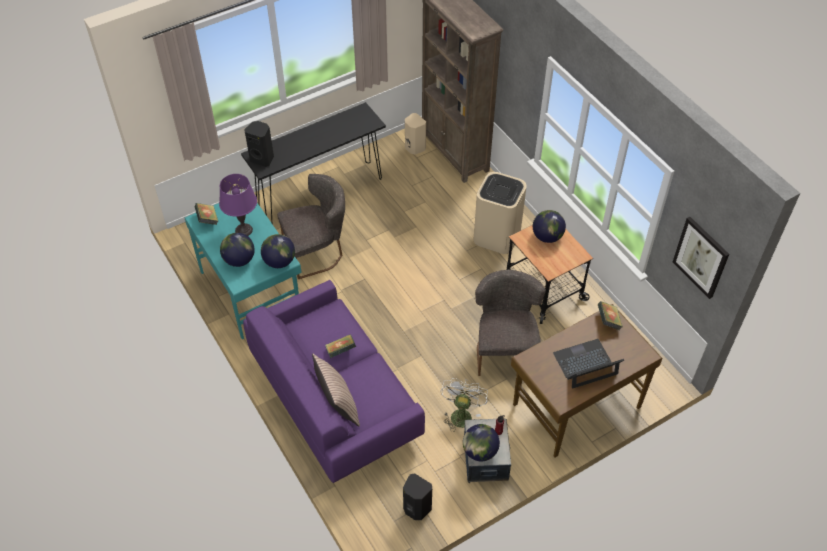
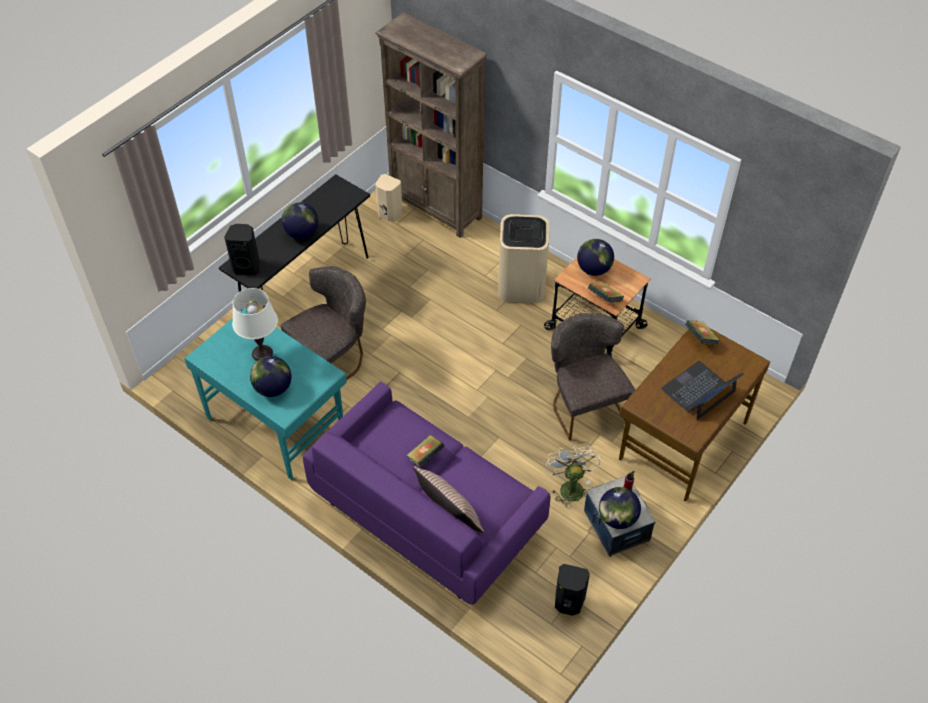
camera: 20 degrees left, 0 degrees up
(207, 219) = (214, 353): book -> book (605, 299)
(244, 230) = (262, 353): purple table lamp -> white table lamp
(279, 261) = (320, 377): globe -> globe (302, 233)
(701, 257) = (787, 243): picture -> none

